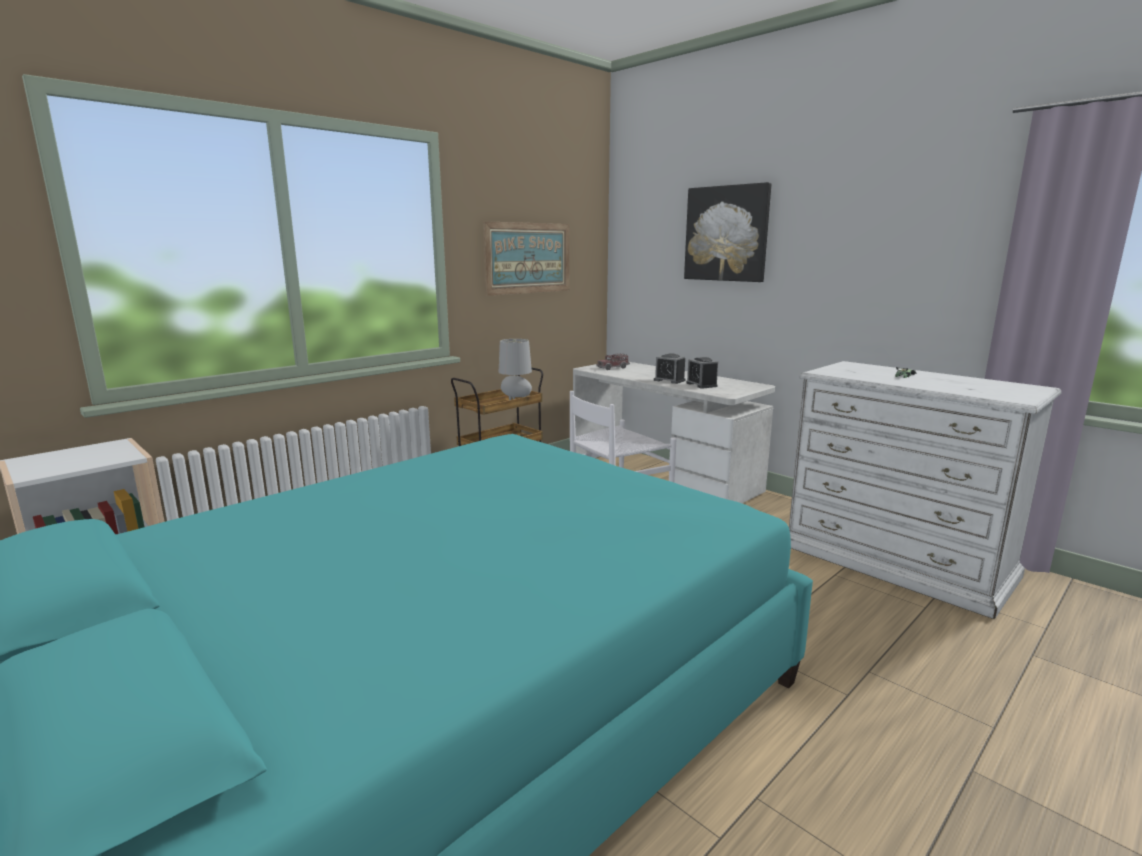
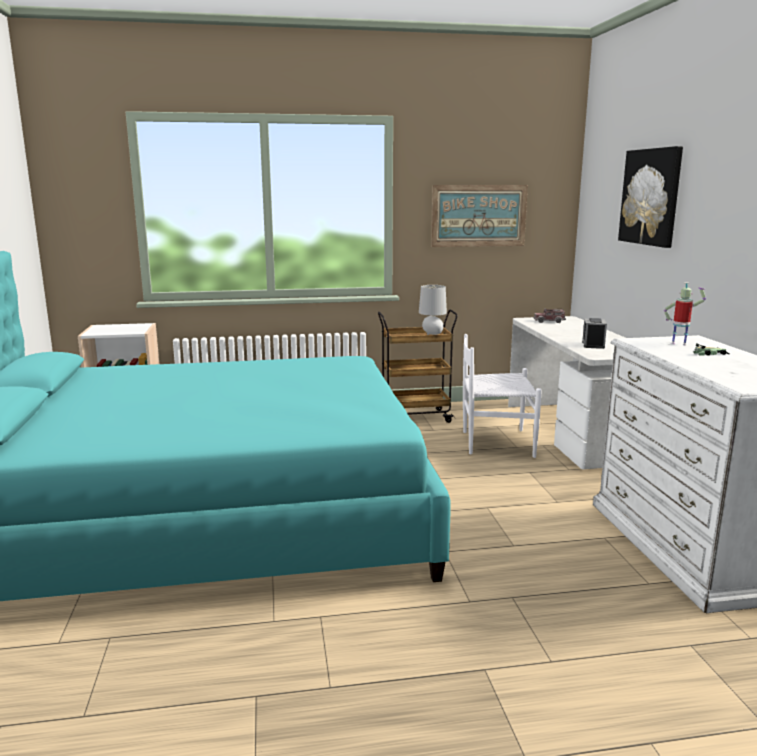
camera: 35 degrees right, 0 degrees up
(669, 380) = (572, 337): alarm clock -> none
(859, 370) = (679, 344): none -> toy robot

